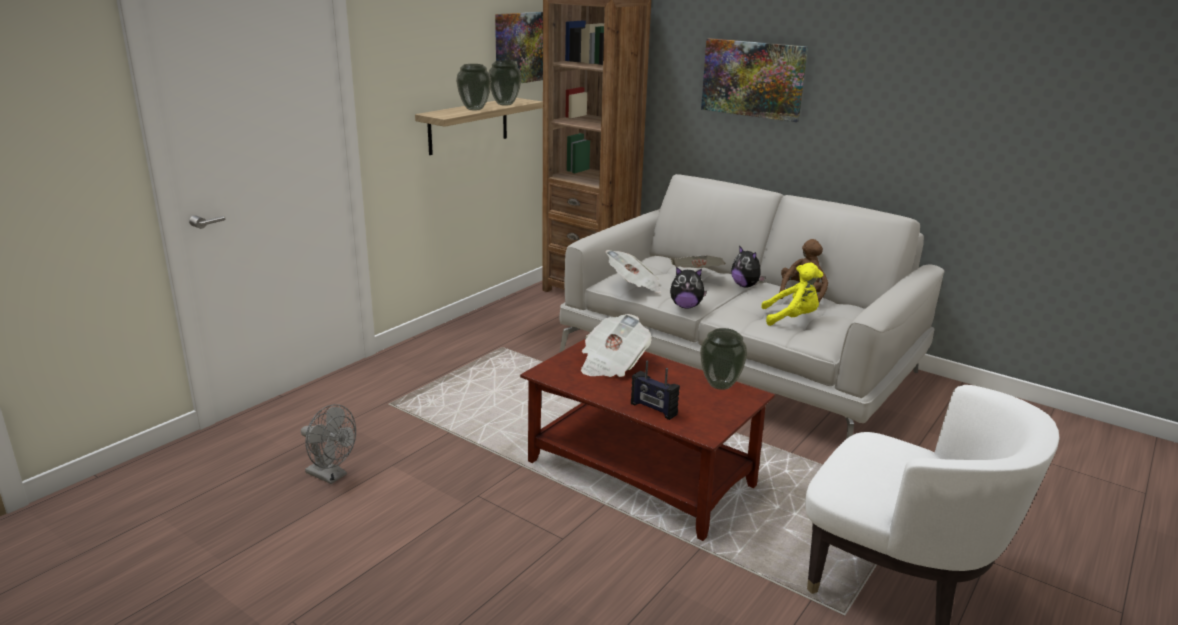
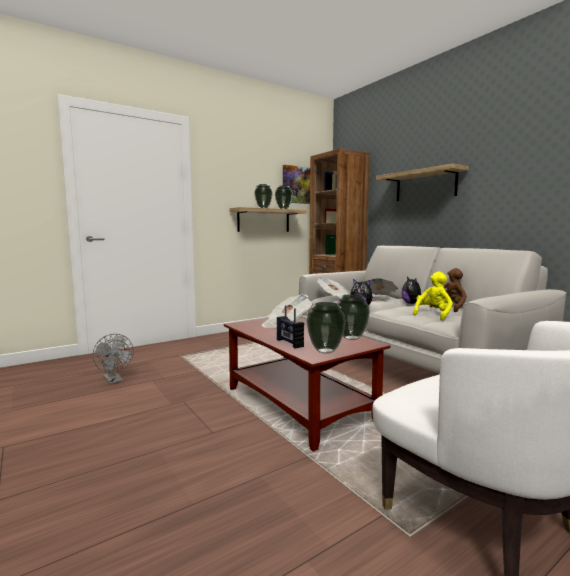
camera: 20 degrees right, 15 degrees down
(709, 419) = (325, 351): none -> vase
(753, 79) = (425, 185): picture -> shelf
(792, 318) = (433, 315): yellow plush toy -> yellow plush toy turned 75 degrees counterclockwise

